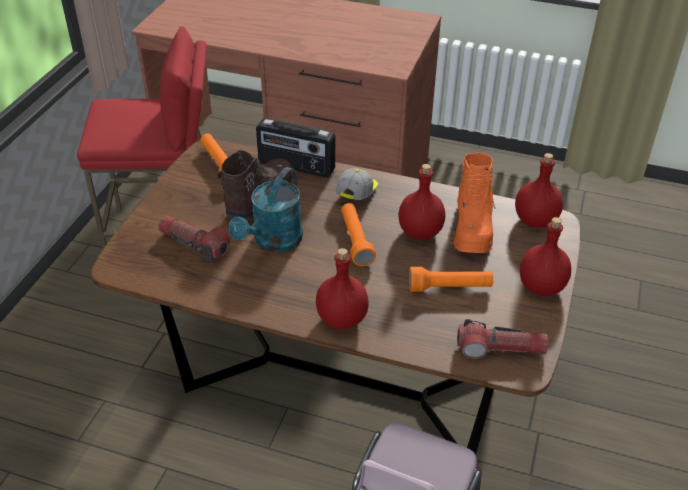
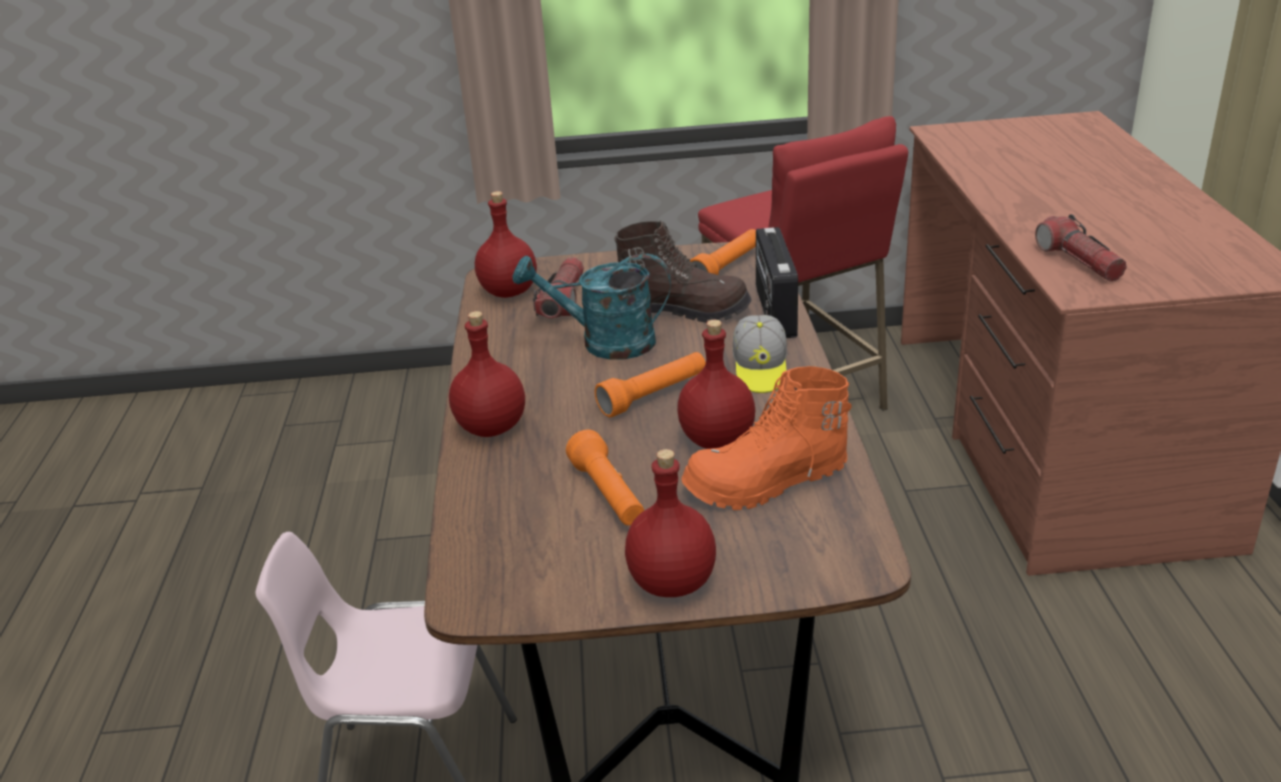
camera: 70 degrees right, 10 degrees down
(357, 193) = (760, 369): cap -> cap turned 90 degrees clockwise
(500, 349) = (501, 571): flashlight -> flashlight (1079, 261)
(535, 220) = (847, 541): red bottle -> red bottle (510, 291)

